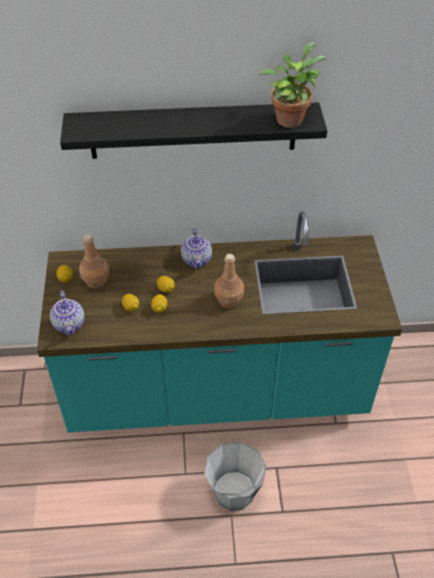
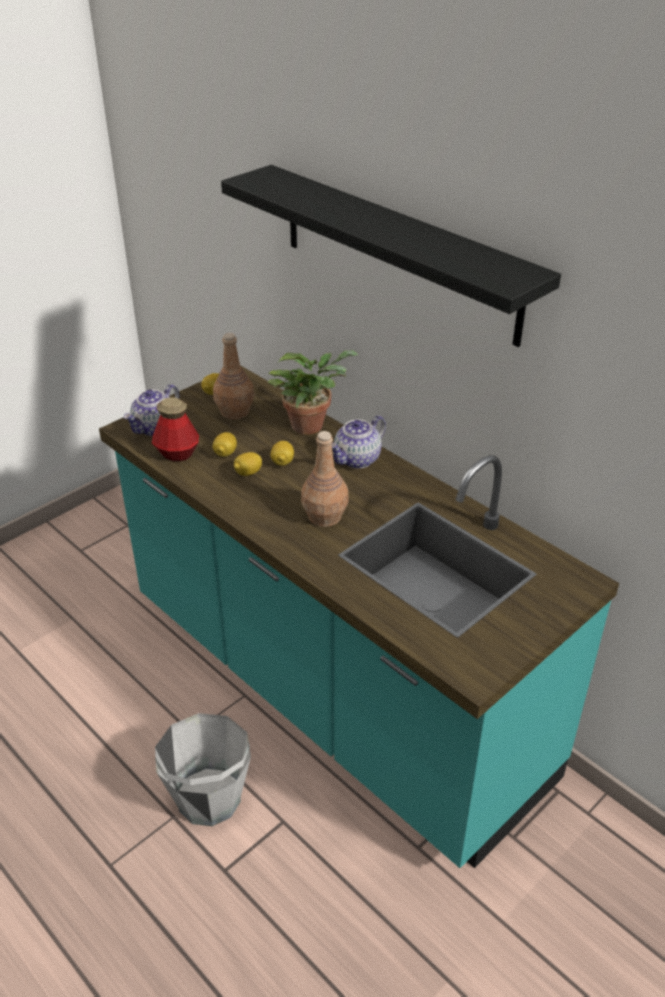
camera: 50 degrees right, 10 degrees down
(107, 328) = (177, 454): none -> bottle
(289, 118) = (488, 268): potted plant -> potted plant (311, 424)

